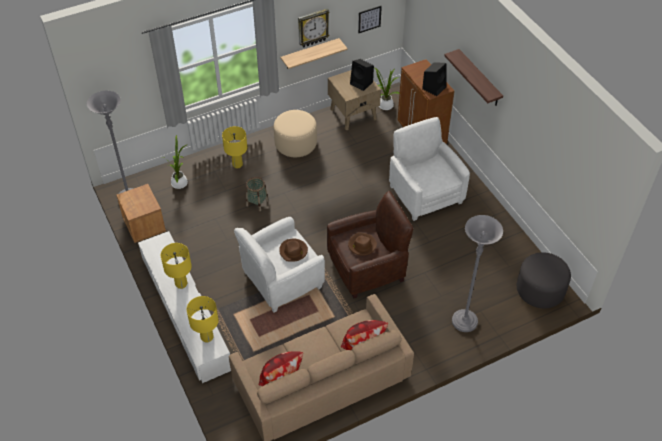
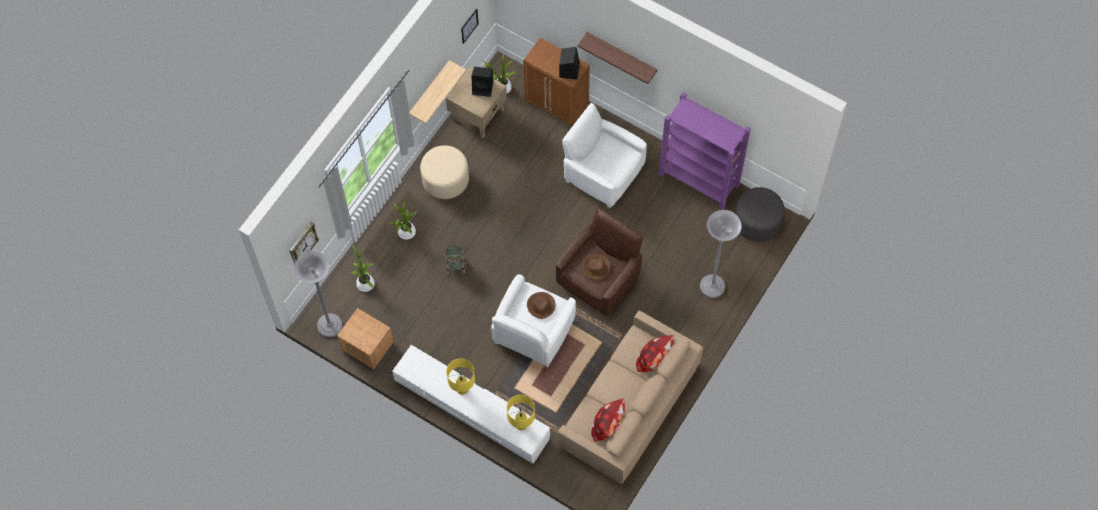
camera: 30 degrees left, 15 degrees up
(237, 164) = (406, 233): yellow table lamp -> potted plant
(313, 27) = (429, 70): wall clock -> wall clock (302, 244)
(506, 235) = (699, 180): none -> purple bookcase

